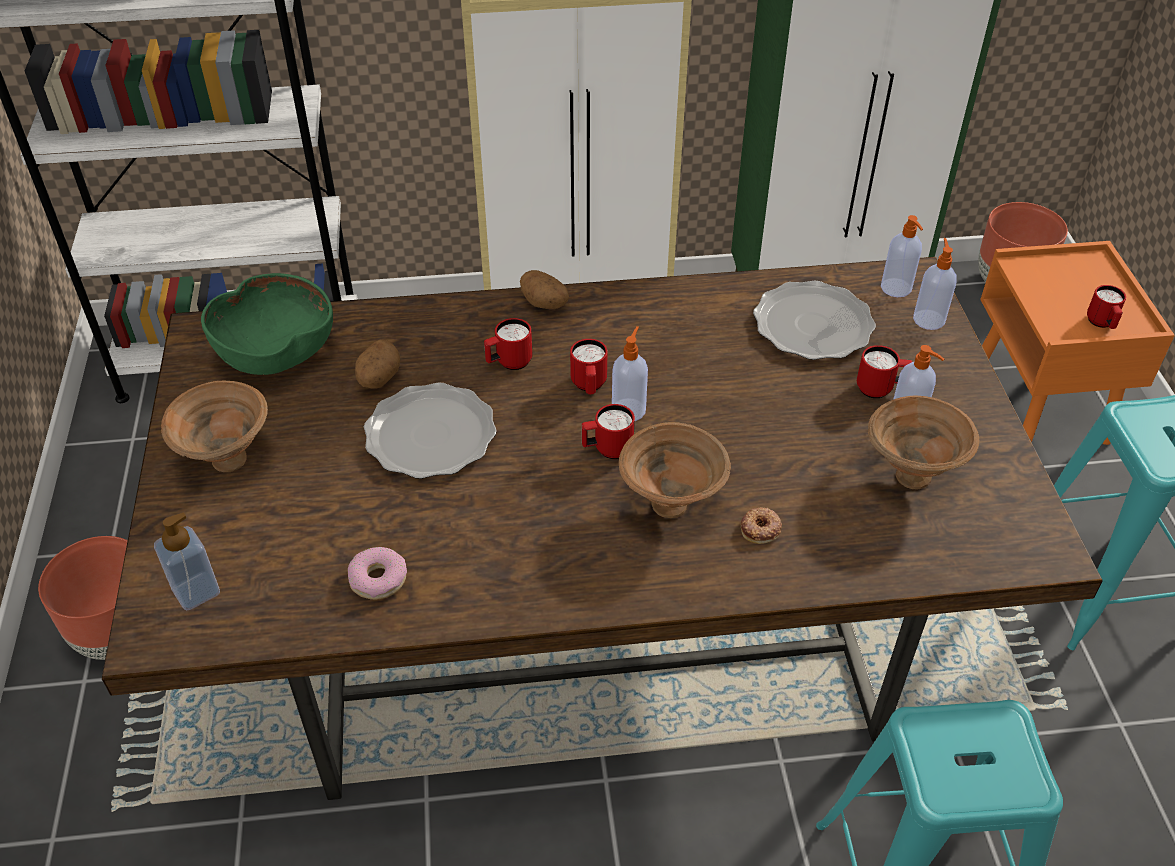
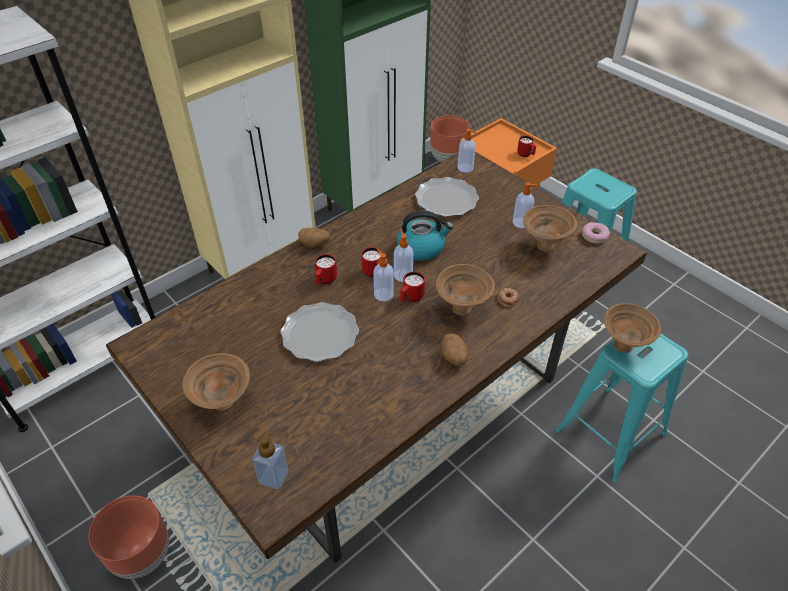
camera: 35 degrees left, 0 degrees up
(276, 353) = (194, 335): green bowl -> none
(378, 379) = (265, 320): potato -> potato (454, 357)
(378, 579) = (362, 415): donut -> donut (594, 236)
(698, 382) = (421, 247): none -> kettle
(880, 389) = (499, 215): red mug -> none
(928, 319) = (490, 176): soap dispenser -> soap dispenser (383, 294)
(943, 723) = (623, 345): none -> brown bowl

